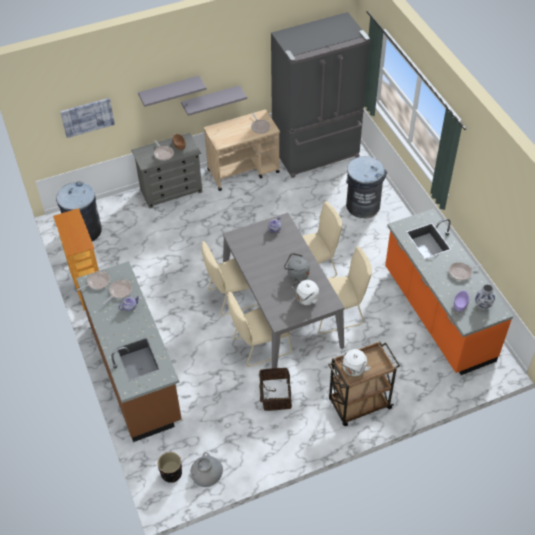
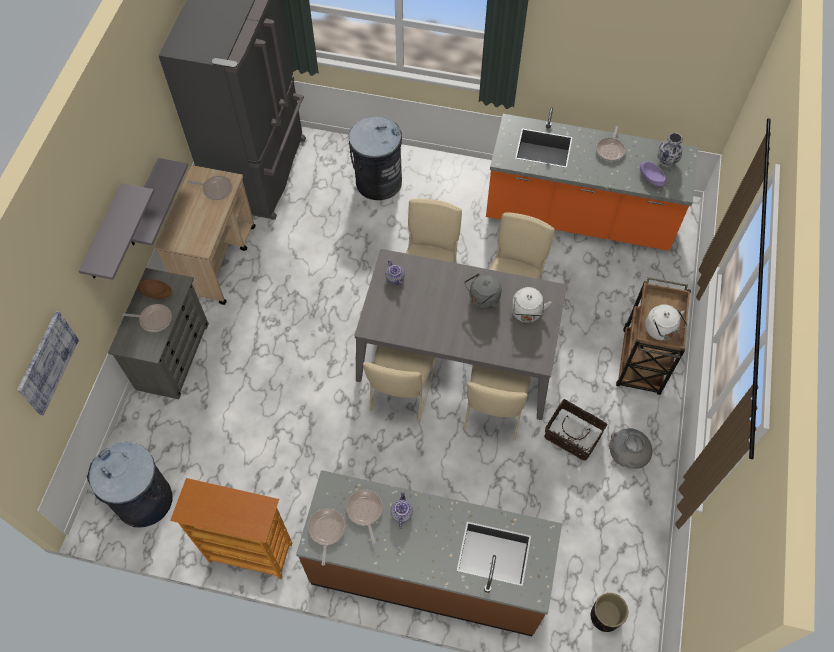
camera: 55 degrees left, 10 degrees up
(206, 472) = (627, 575): grey vase -> grey vase (630, 449)

